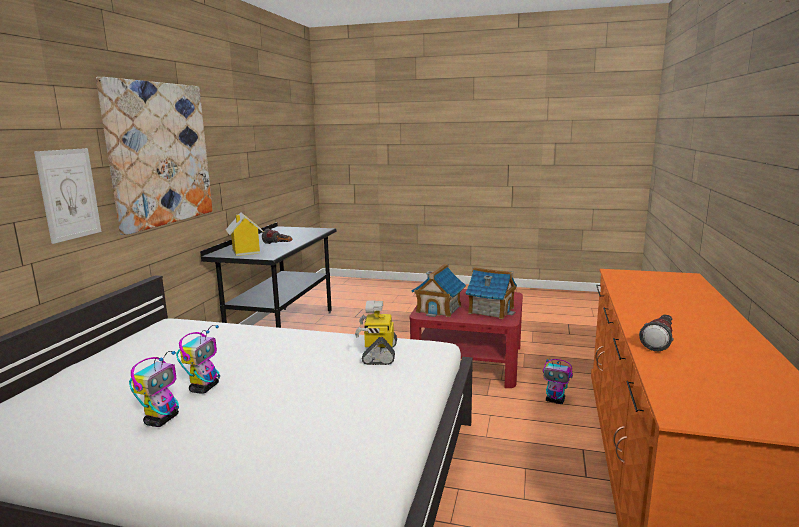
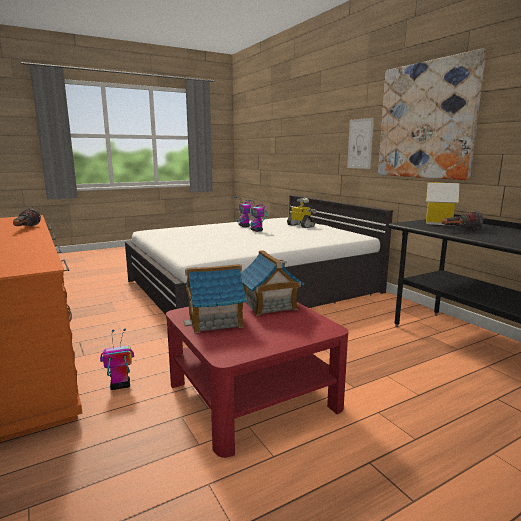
camera: 135 degrees right, 0 degrees up
(379, 354) = (216, 249): toy robot -> toy robot (301, 226)

